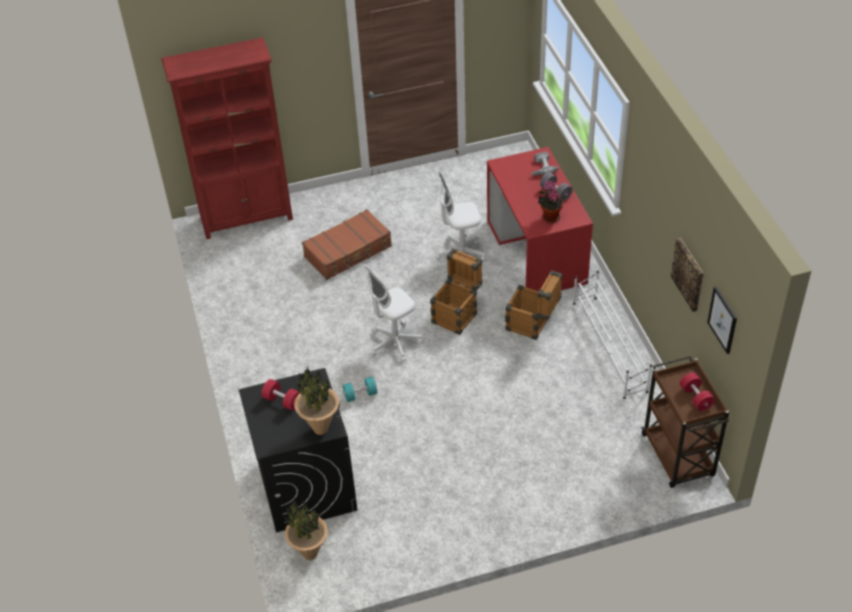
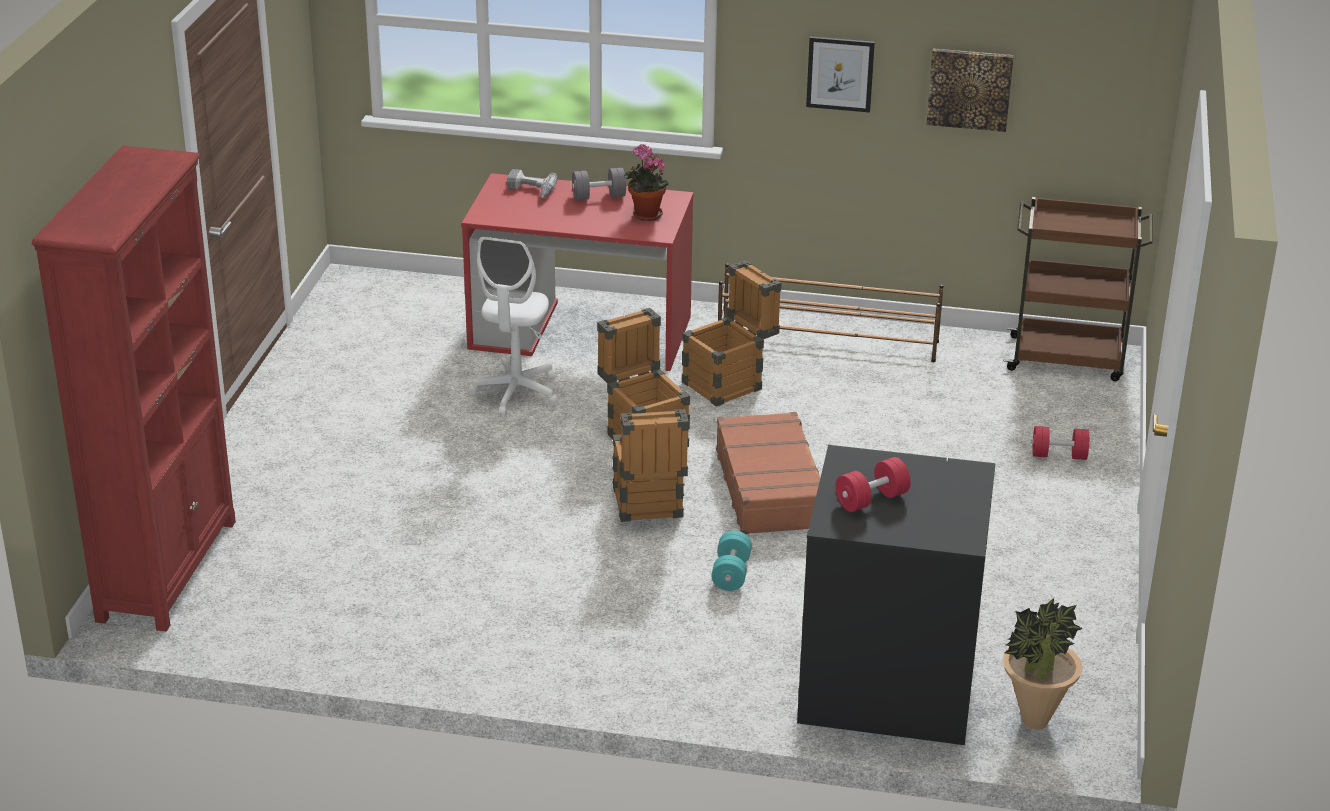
camera: 65 degrees left, 15 degrees down
(320, 429) = (963, 481): potted plant -> none
(348, 252) = (387, 490): brown suitcase -> brown suitcase (770, 488)
(395, 343) = (648, 508): white office chair -> crate
(609, 347) = (828, 341): white shoe rack -> brown shoe rack
(696, 397) = (1093, 224): red dumbbell -> red dumbbell (1059, 455)
(722, 320) = (1082, 86): picture -> picture (840, 73)

